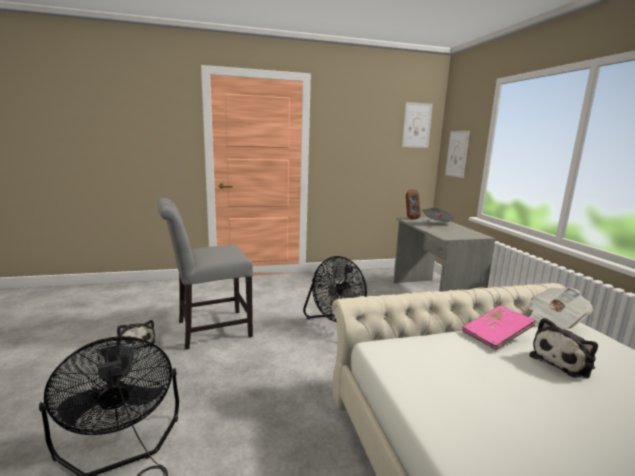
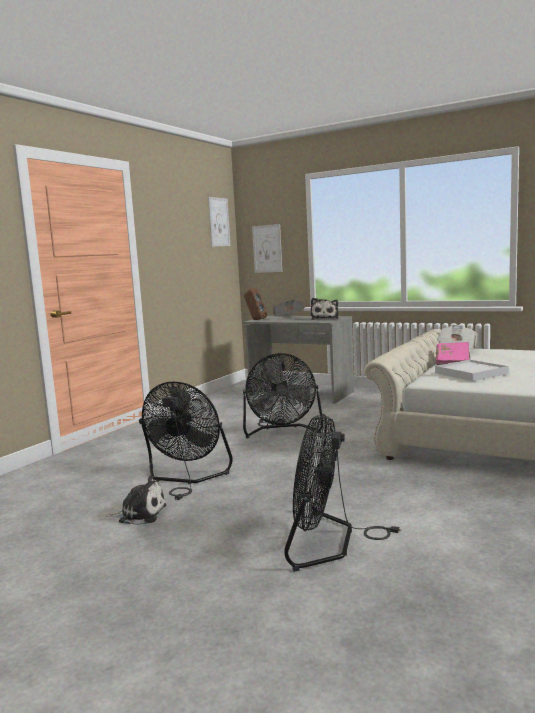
camera: 45 degrees left, 5 degrees down
(208, 330) = (183, 477): grey chair -> black fan
(454, 365) = (471, 373): none -> white tray
(564, 362) = (497, 359): plush toy -> plush toy (325, 318)

